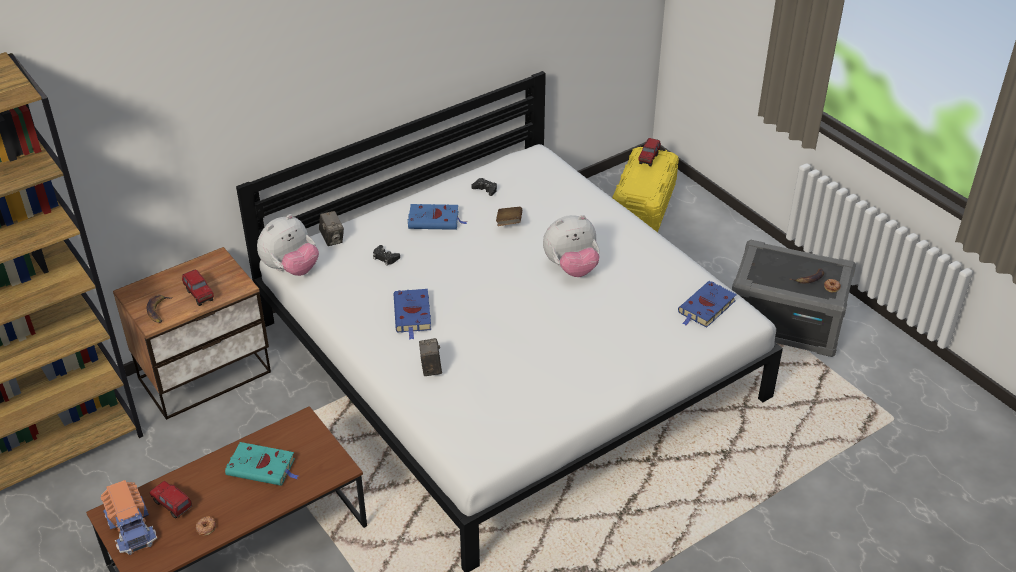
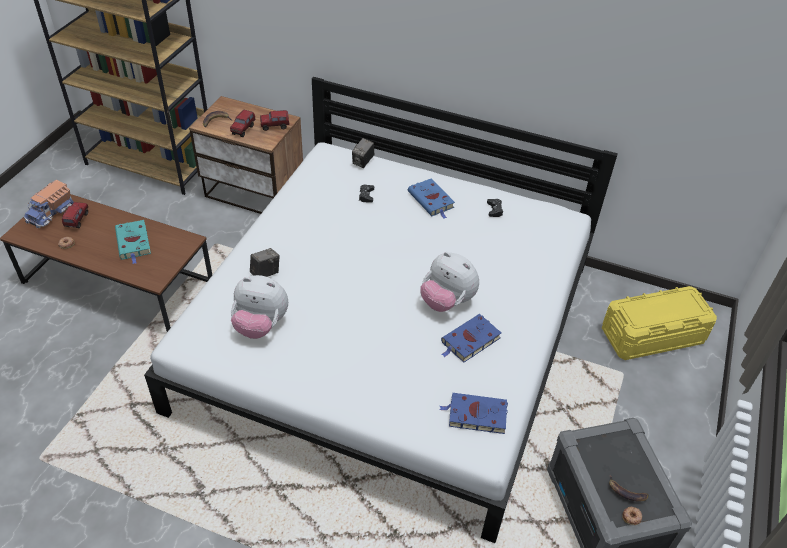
camera: 55 degrees right, 5 degrees up
(291, 269) = (315, 159): plush toy -> plush toy (260, 325)
(413, 315) = (315, 237): blue book -> blue book (469, 341)
(509, 223) = (465, 240): brown book -> none
(649, 159) = (684, 301): toy truck -> toy truck (275, 126)

